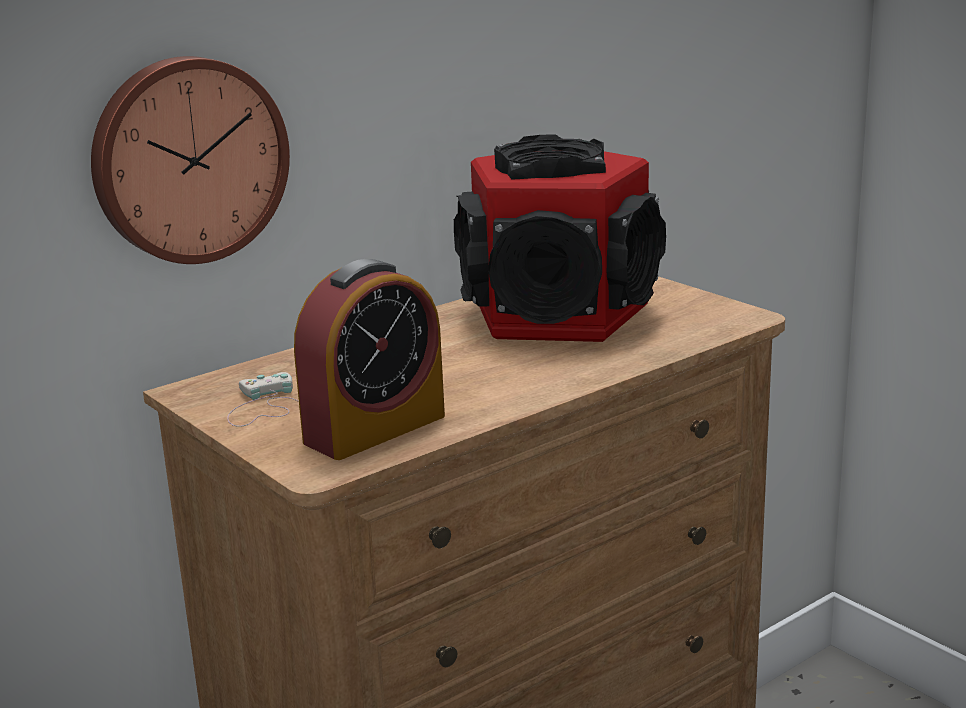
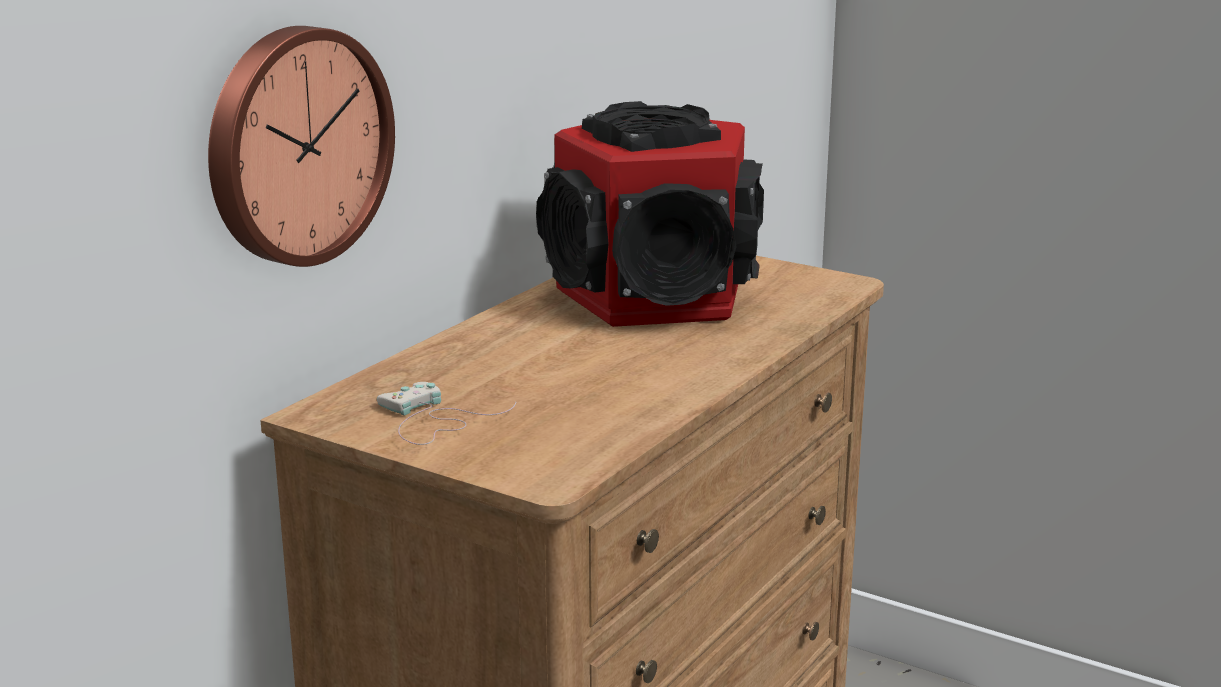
camera: 20 degrees left, 0 degrees up
(375, 429) = (571, 431): alarm clock -> none

